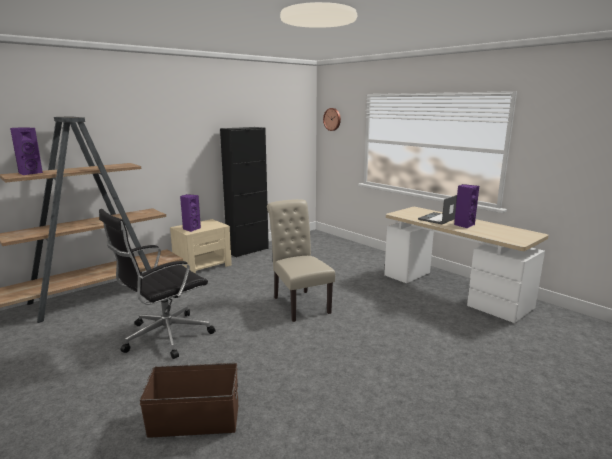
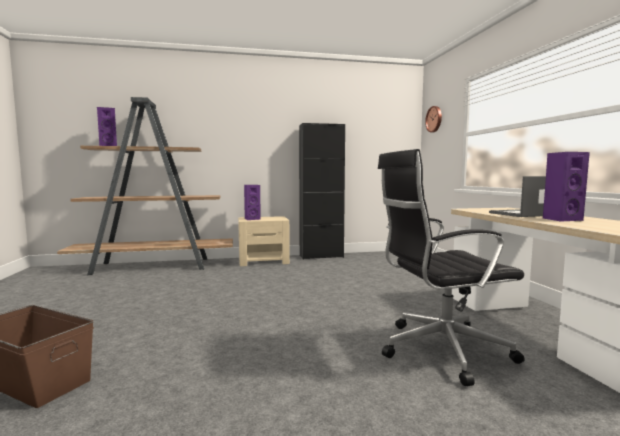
camera: 30 degrees right, 10 degrees down
(164, 336) = (144, 302): black office chair -> black office chair (440, 350)
(299, 303) = (307, 304): beige chair -> none

